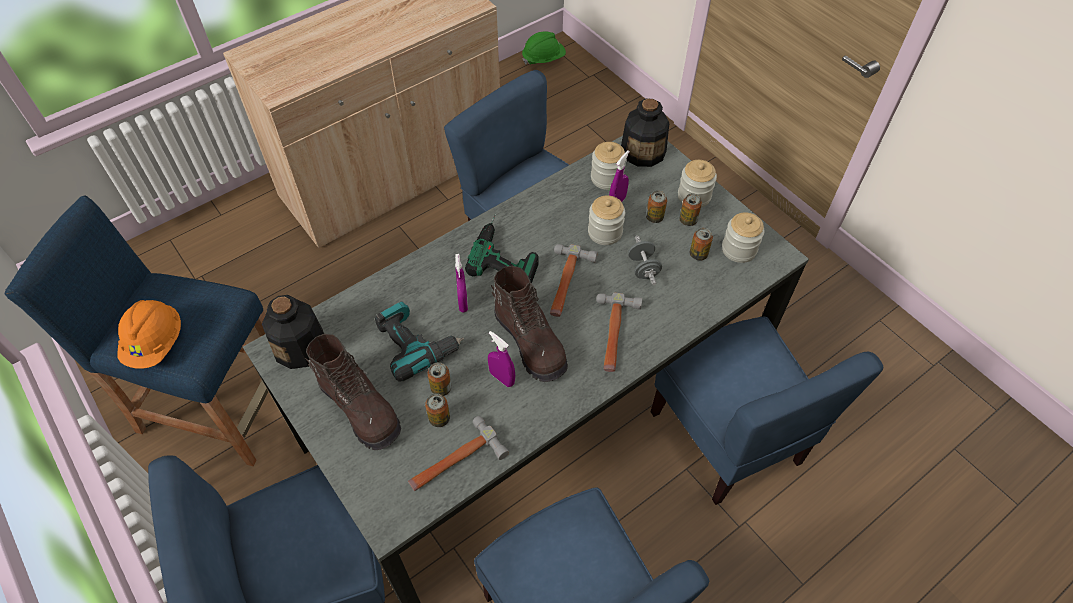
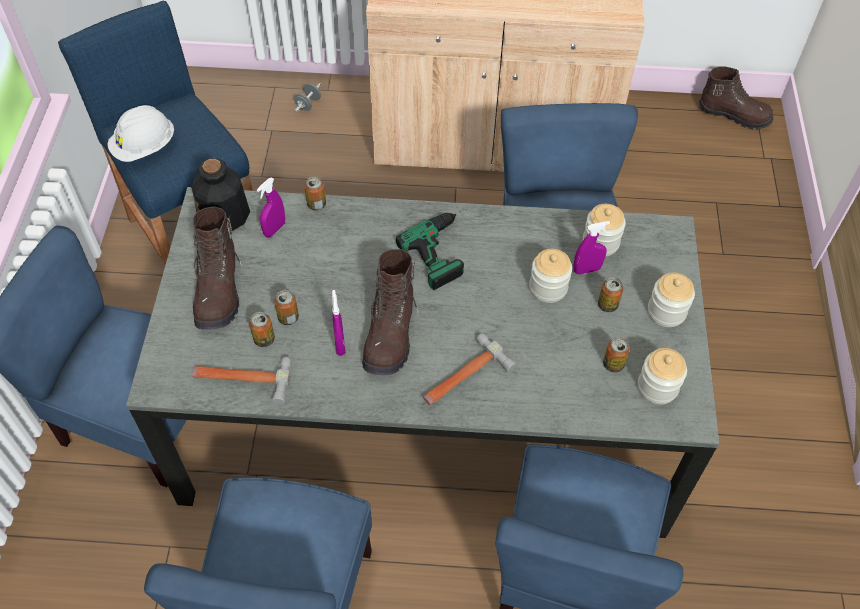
camera: 40 degrees right, 0 degrees up
(156, 343) = (145, 148): orange hard hat -> white hard hat
(416, 344) = (304, 271): power drill -> none
(463, 302) = (371, 264): purple spray bottle -> purple spray bottle (274, 229)
(543, 59) = (734, 114): green hard hat -> brown boot
(566, 284) = (468, 308): hammer -> none
(643, 151) = (661, 240): bottle -> none
(643, 268) = (549, 341): grey dumbbell -> grey dumbbell (308, 104)
(688, 220) = (636, 328): can -> can (316, 204)

